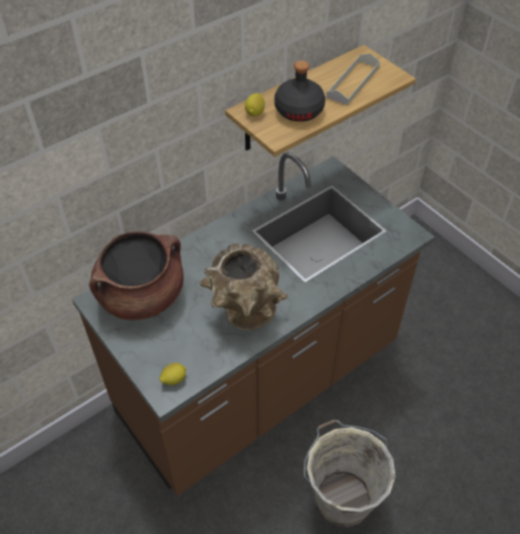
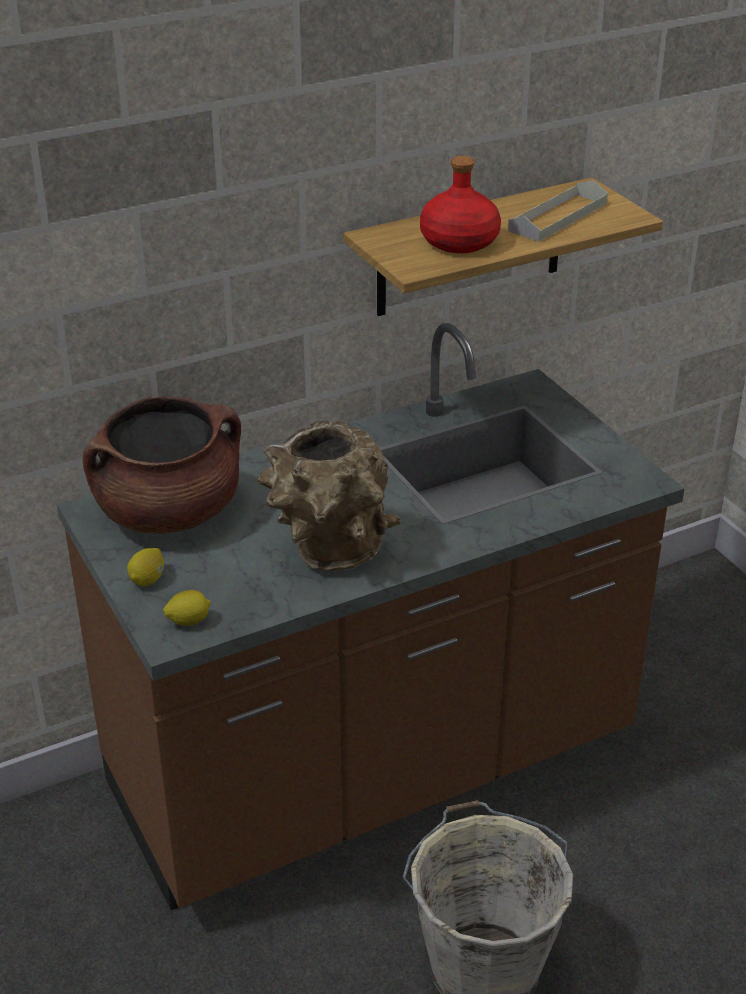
camera: 10 degrees right, 15 degrees down
(255, 112) = (389, 238): lemon -> lemon (148, 580)
(299, 110) = (459, 241): black bottle -> red bottle

